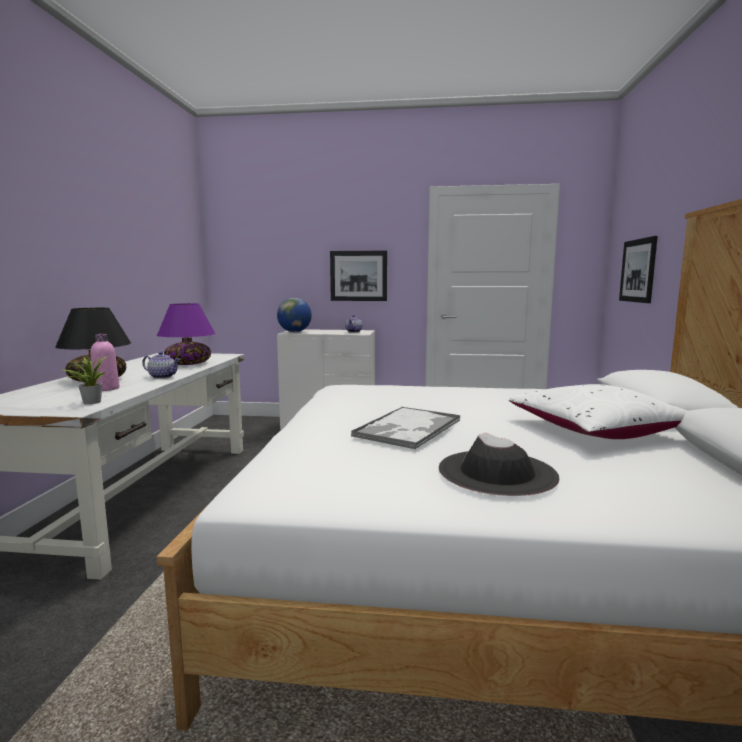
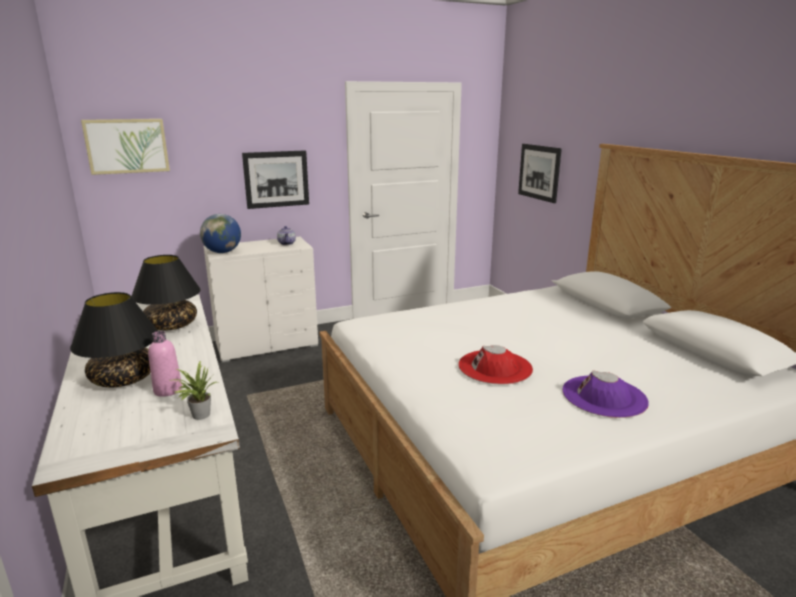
camera: 30 degrees left, 10 degrees up
(163, 377) = (191, 355): teapot -> none
(188, 363) = (171, 325): purple table lamp -> black table lamp
(243, 243) = (127, 146): none -> picture
(407, 428) = (495, 367): tray -> red hat
(497, 473) = (604, 396): black hat -> purple hat
(596, 430) = (601, 337): white pillow -> none

